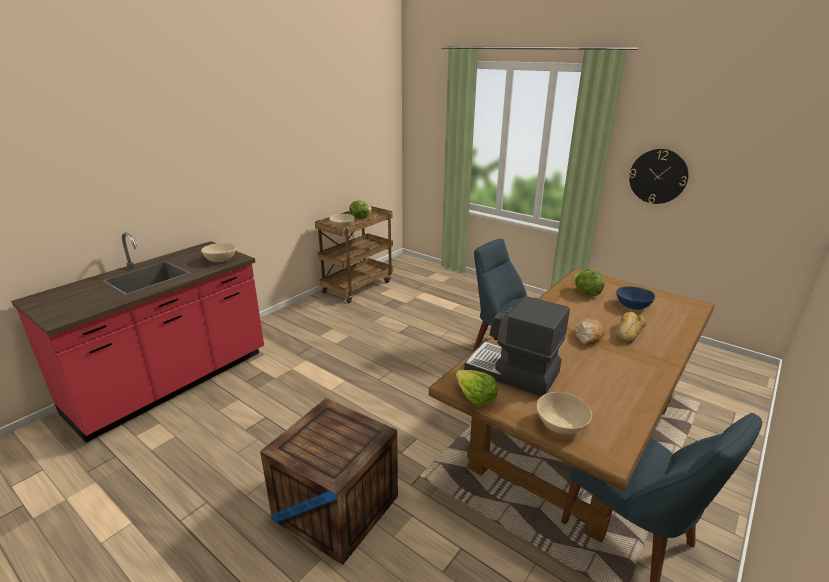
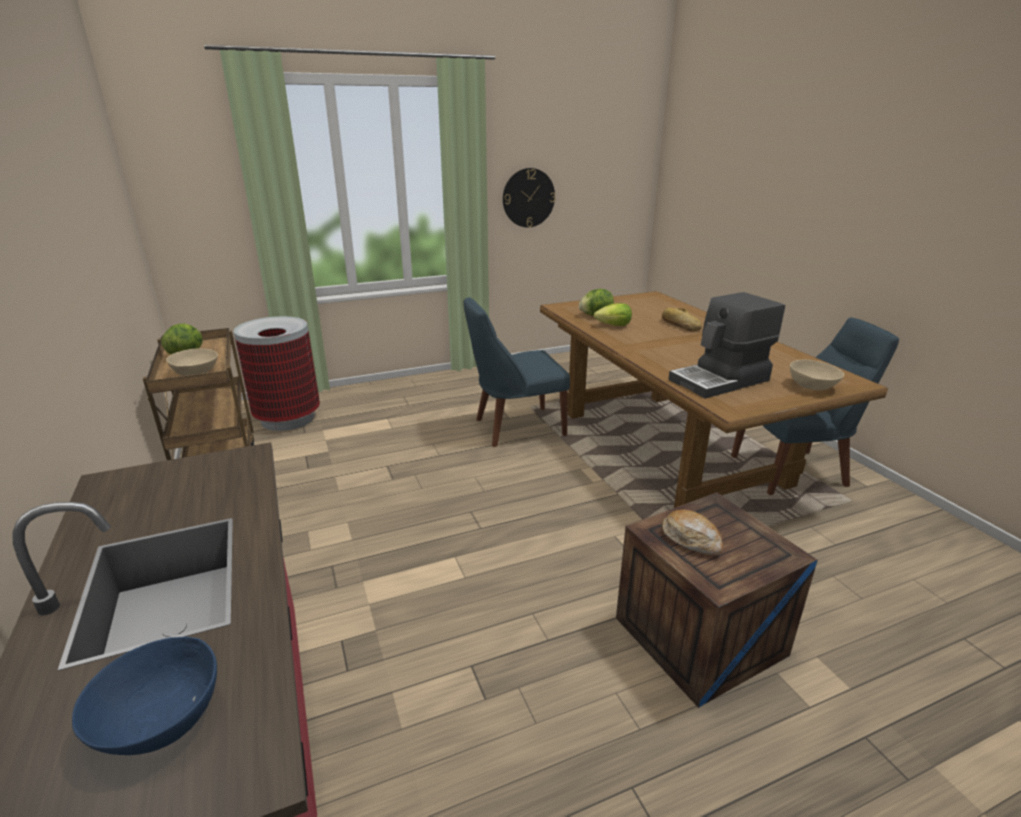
camera: 60 degrees left, 0 degrees up
(220, 259) = (219, 475): beige bowl -> none
(423, 278) = (287, 418): none -> trash can
(475, 397) = (757, 406): lettuce -> lettuce (614, 325)
(588, 337) = (678, 338): bread -> bread (691, 539)
(632, 306) = (636, 310): blue bowl -> blue bowl (159, 720)

